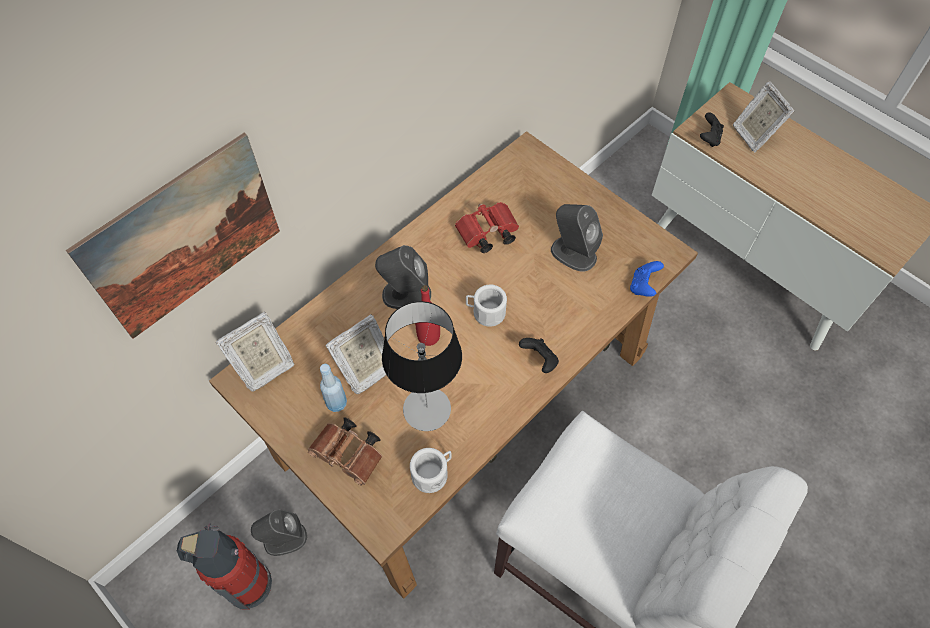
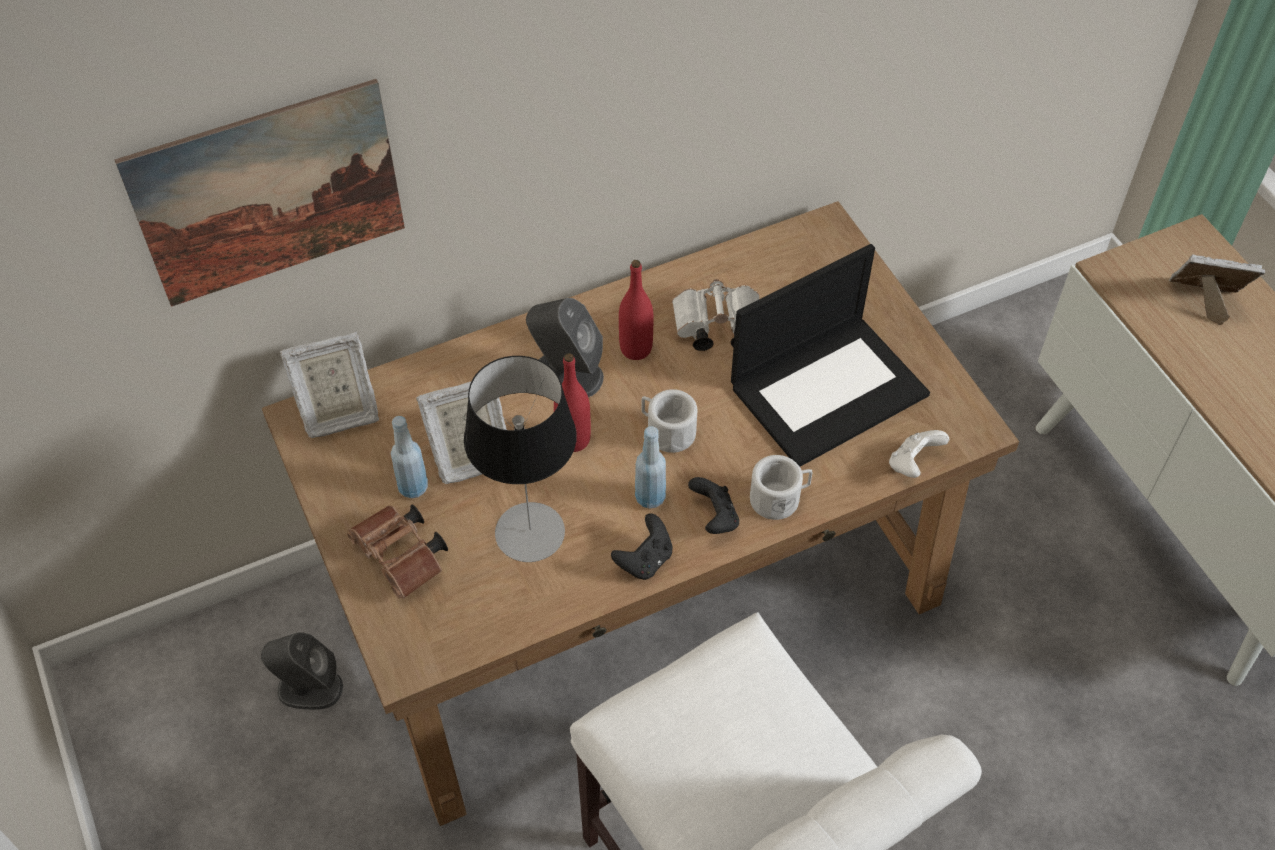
camera: 20 degrees right, 5 degrees down
(246, 584) = (234, 730): fire extinguisher -> none
(433, 473) = (502, 617): white mug -> white mug (780, 498)
(442, 263) = (636, 348): none -> red bottle
(486, 235) = (715, 328): red binoculars -> white binoculars
(494, 360) = (650, 497): none -> blue bottle
(573, 253) = (829, 388): grey speaker -> laptop
(643, 286) = (913, 464): blue game controller -> white game controller
(709, 138) = (1128, 288): black game controller -> black game controller (645, 560)
(753, 135) = (1203, 302): picture frame -> picture frame turned 105 degrees clockwise

